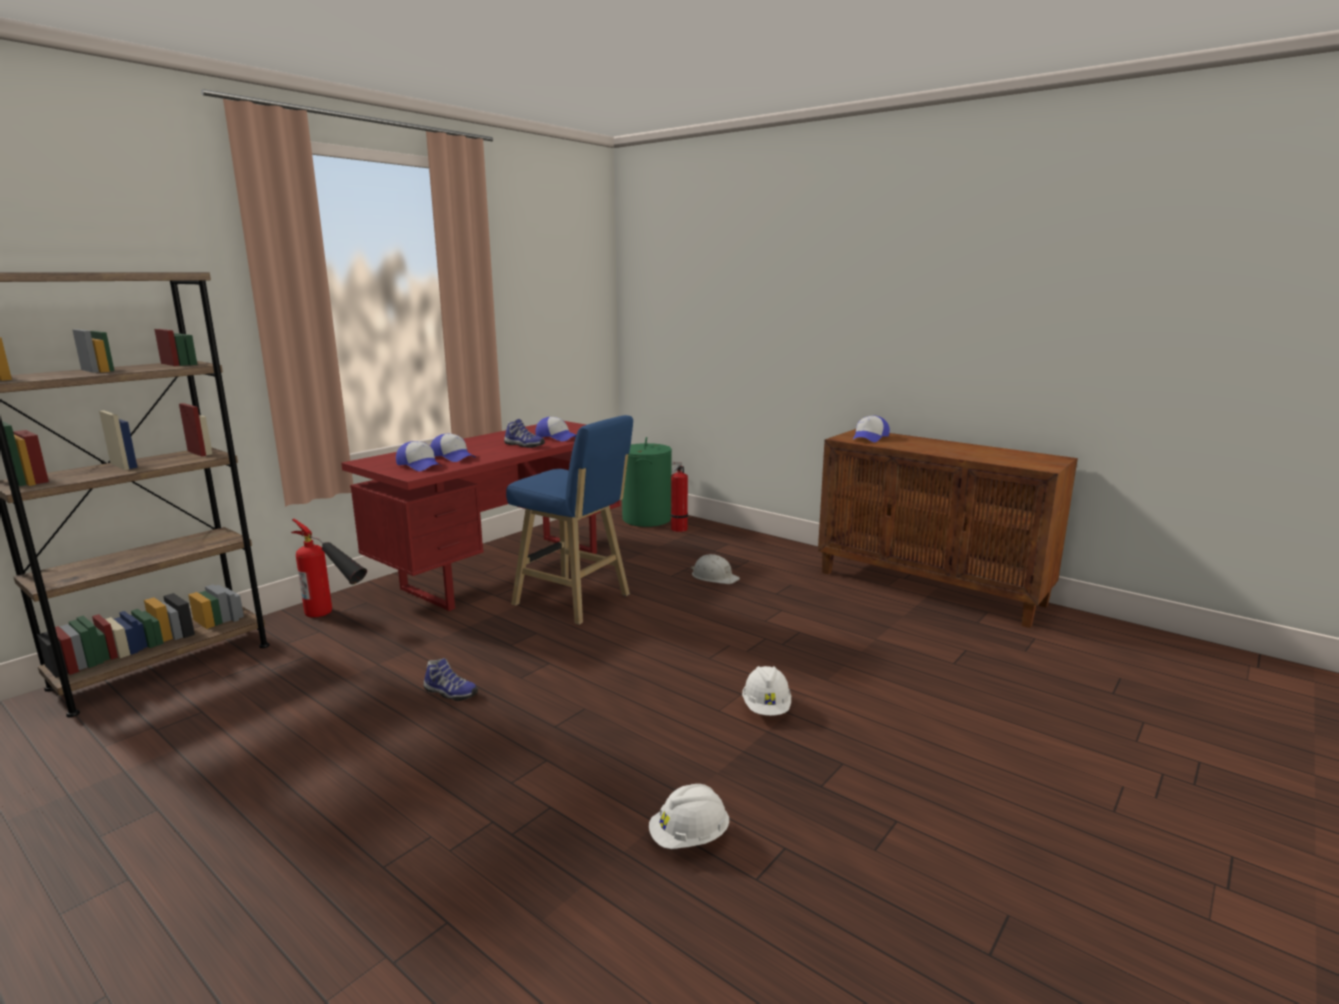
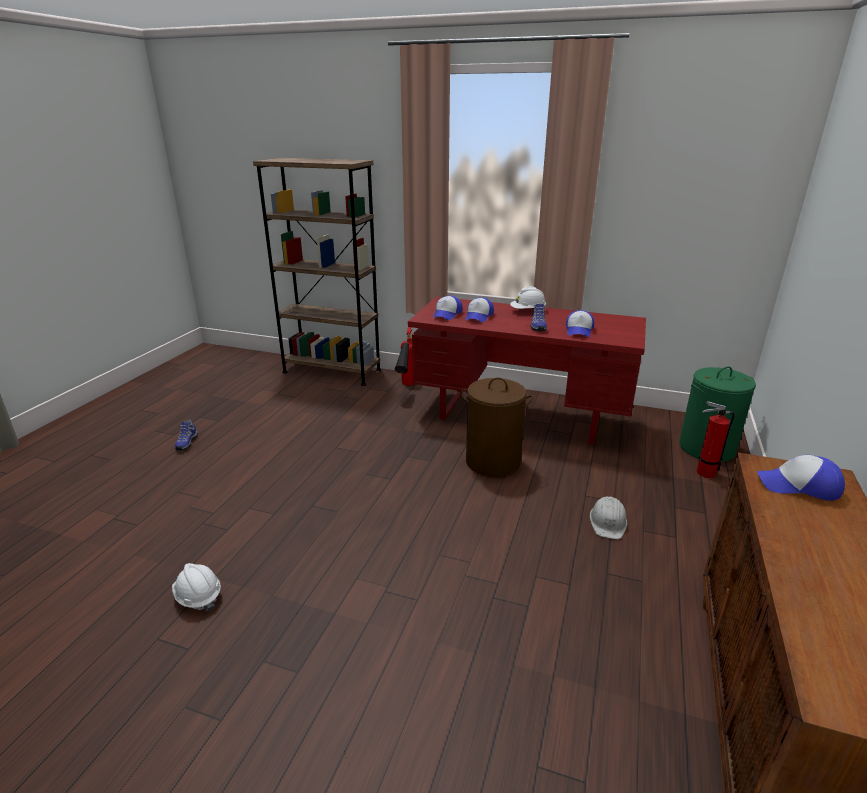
camera: 70 degrees right, 10 degrees up
(449, 693) = (337, 455): shoe -> shoe (186, 443)
(575, 601) = (492, 462): blue stool -> brown laundry basket
(766, 708) = (370, 606): white hard hat -> white hard hat (528, 311)

